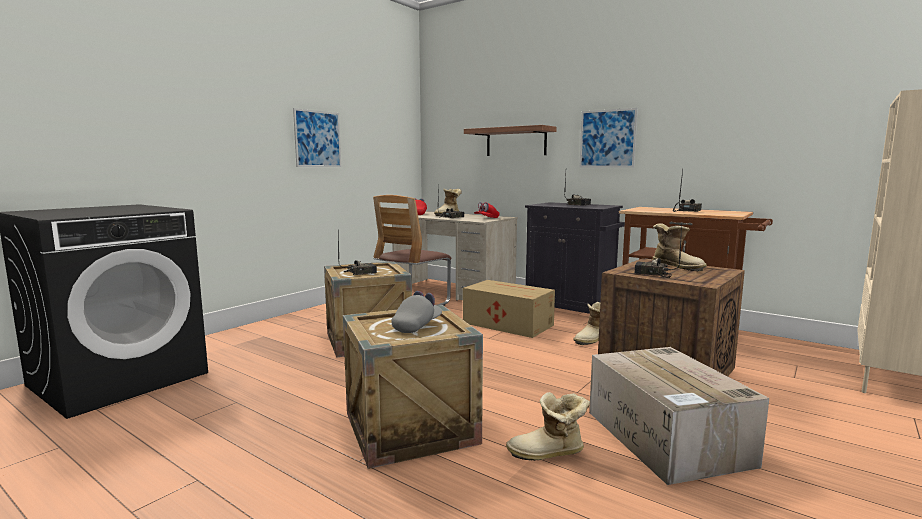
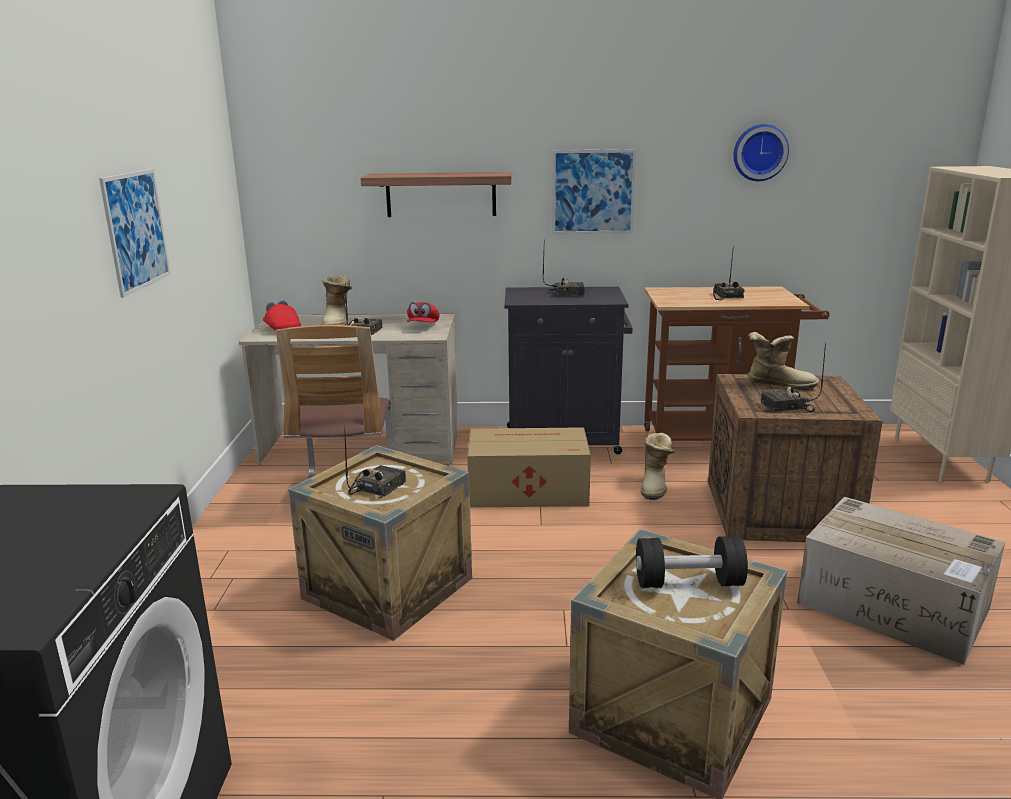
camera: 35 degrees left, 10 degrees up
(417, 326) = (688, 582): grey cap -> black dumbbell
(548, 454) = (841, 679): boot -> none
(734, 105) = (759, 152): none -> wall clock

